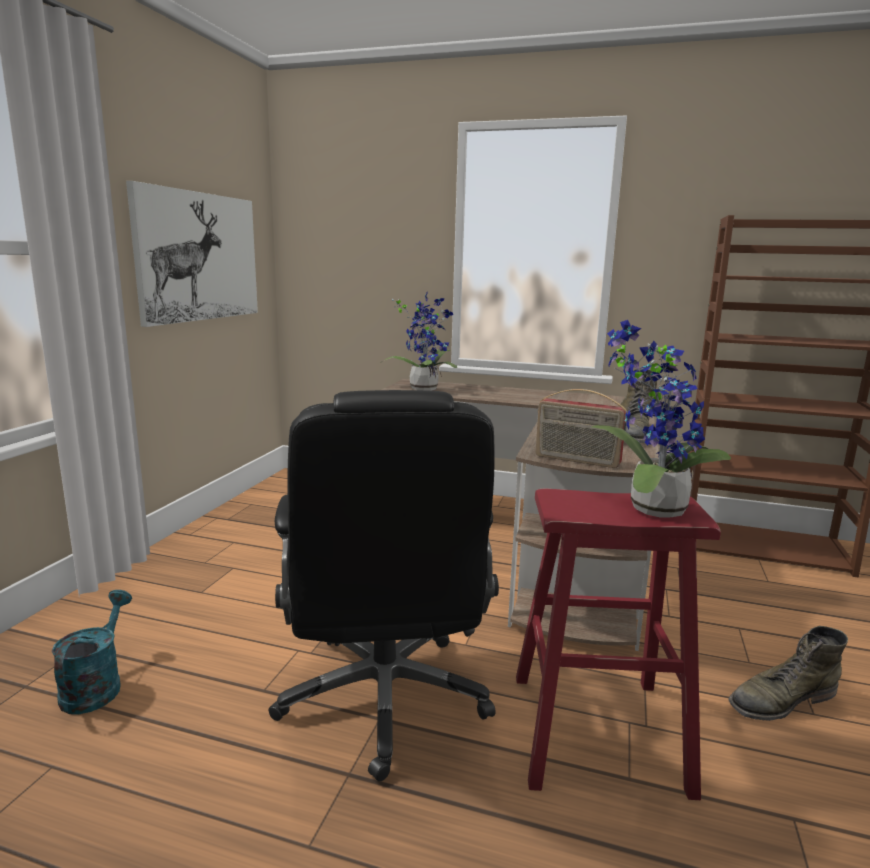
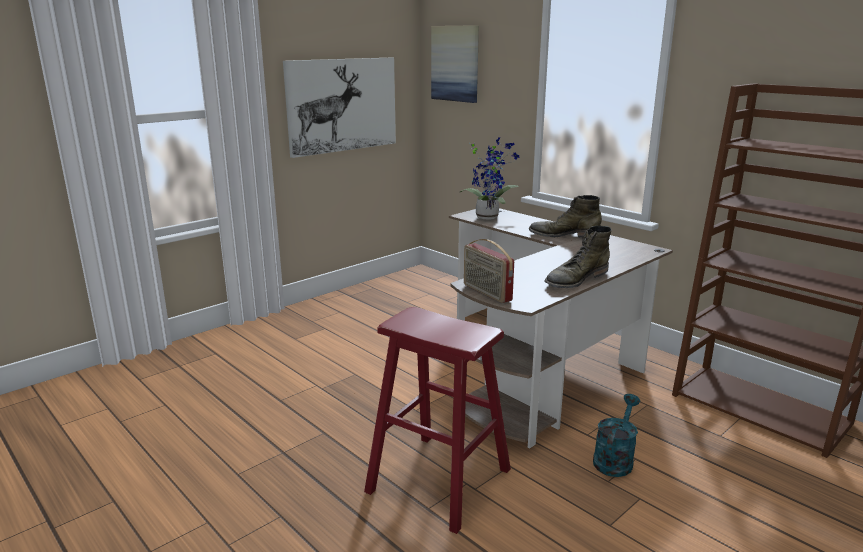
camera: 30 degrees right, 5 degrees up
(96, 686) = (207, 374): turquoise watering can -> turquoise watering can (614, 459)
(331, 212) = (455, 63): none -> picture
(384, 699) = (336, 424): black office chair -> none
(649, 508) = (454, 332): potted plant -> none
(781, 700) = (596, 509): green boot -> green boot (564, 234)

